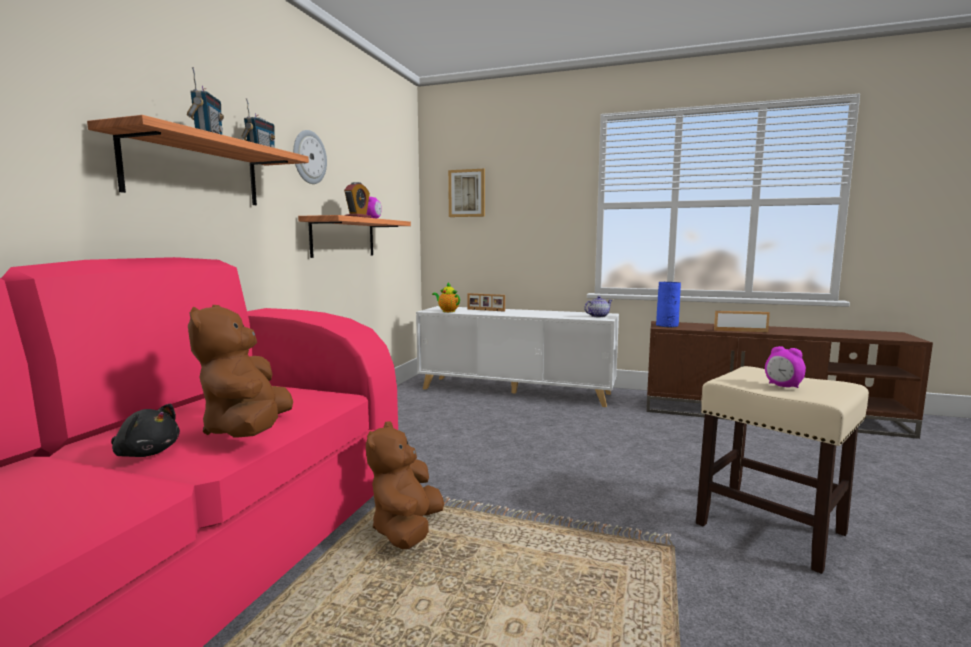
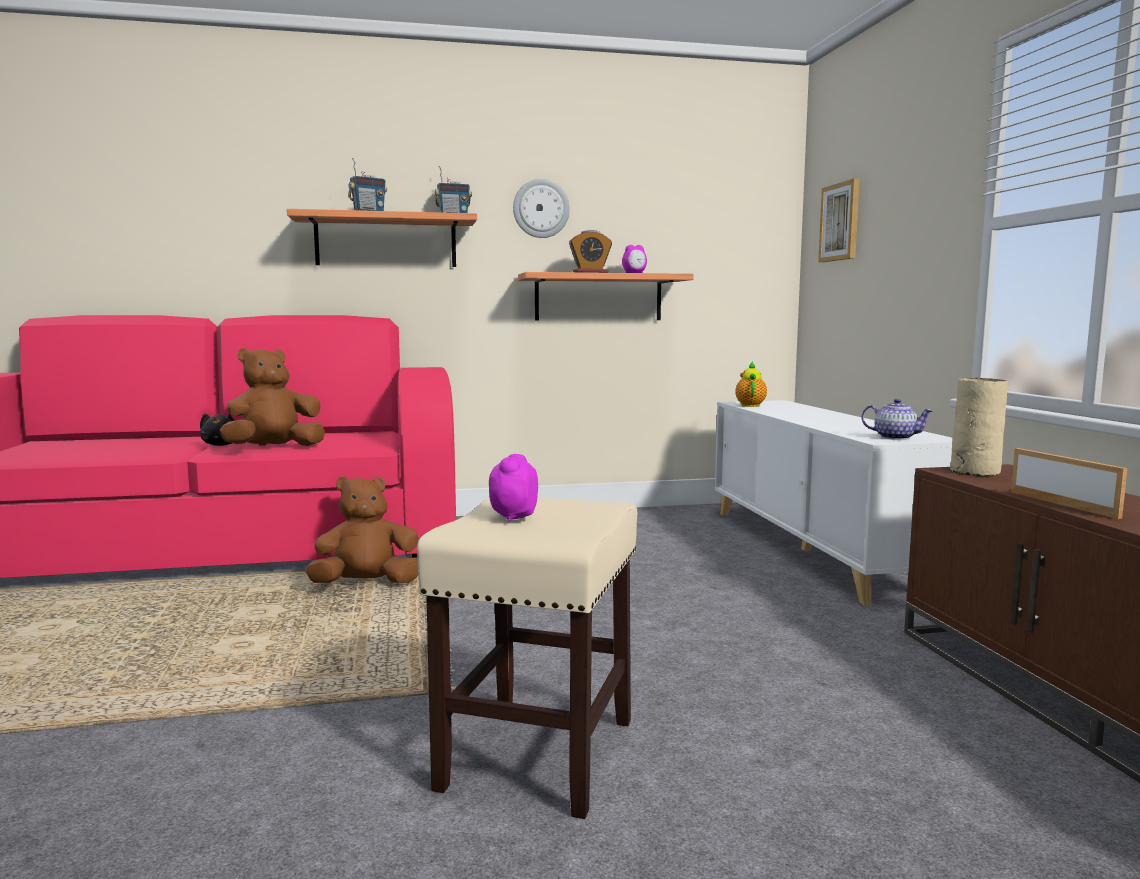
camera: 60 degrees right, 0 degrees up
(485, 310) = (801, 410): picture frame -> none
(667, 325) = (973, 471): blue vase -> beige vase

